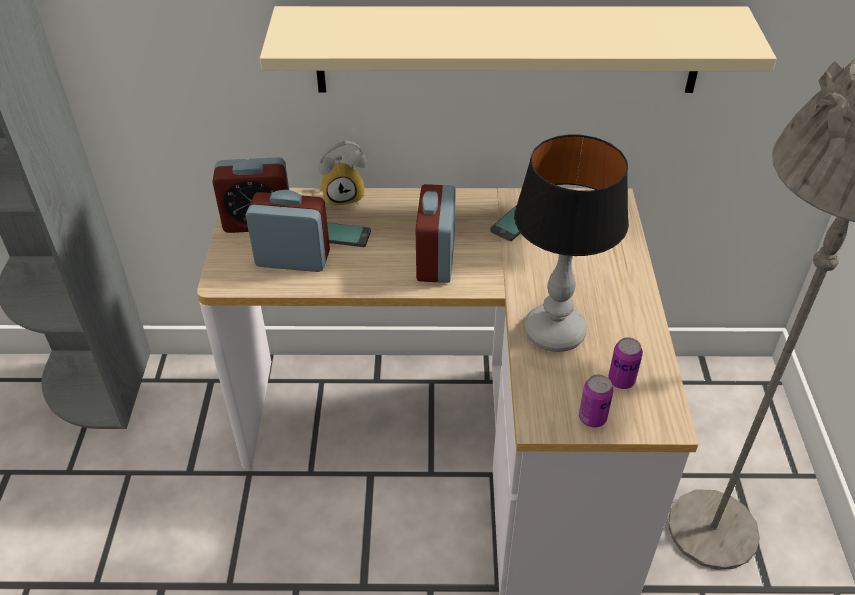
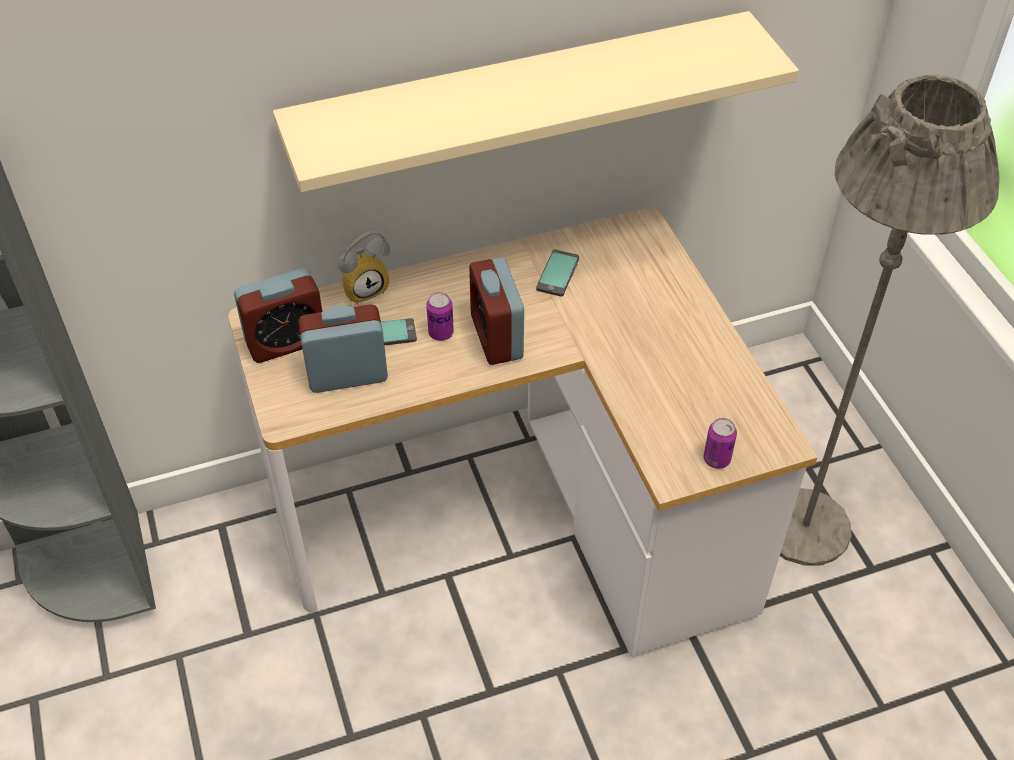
camera: 20 degrees left, 5 degrees up
(554, 333) = (647, 384): table lamp -> none
(621, 380) = (727, 415): can -> can (441, 333)

